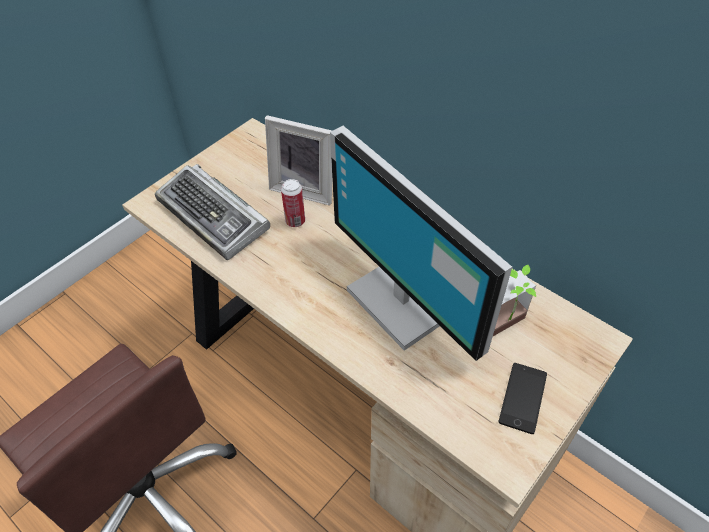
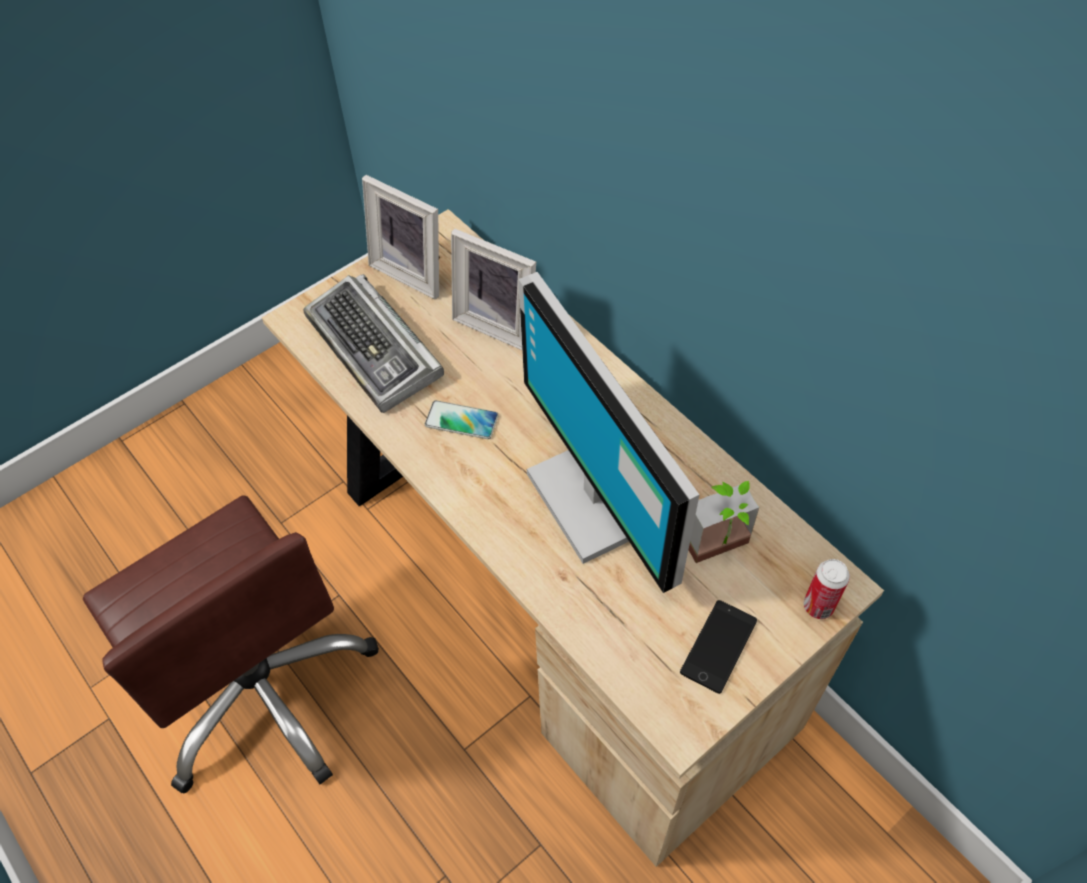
camera: 10 degrees right, 5 degrees up
(234, 160) = (413, 271): none -> picture frame
(289, 259) = (461, 421): none -> phone
(295, 221) = (478, 369): can -> can (818, 606)

